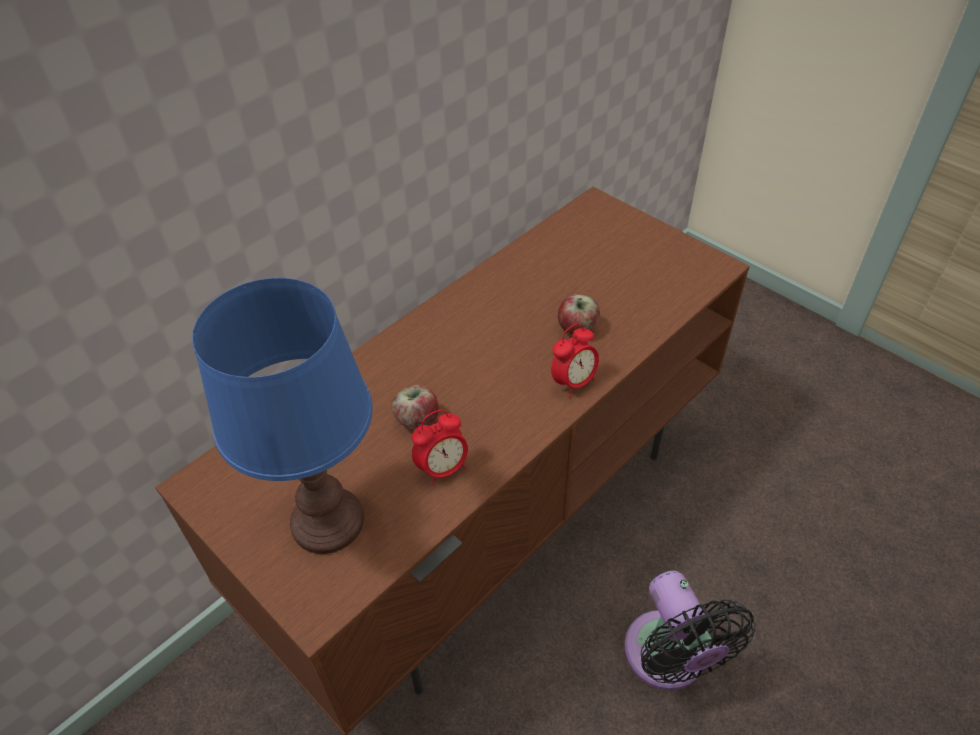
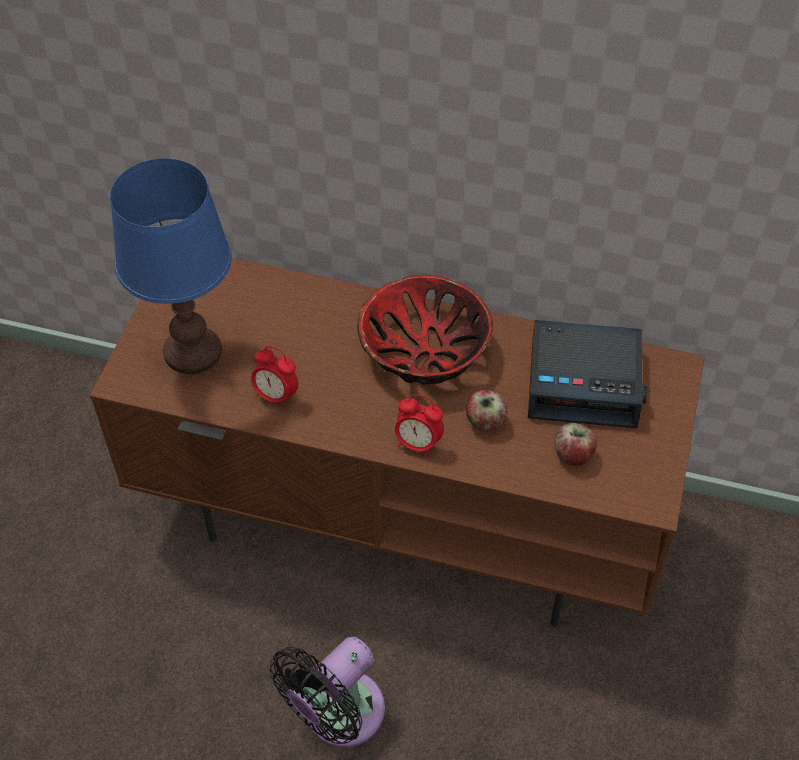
camera: 60 degrees right, 5 degrees up
(417, 420) = (313, 358): apple -> apple (573, 454)
(469, 337) = (423, 350): none -> bowl
(575, 255) = (584, 382): none -> alarm clock

